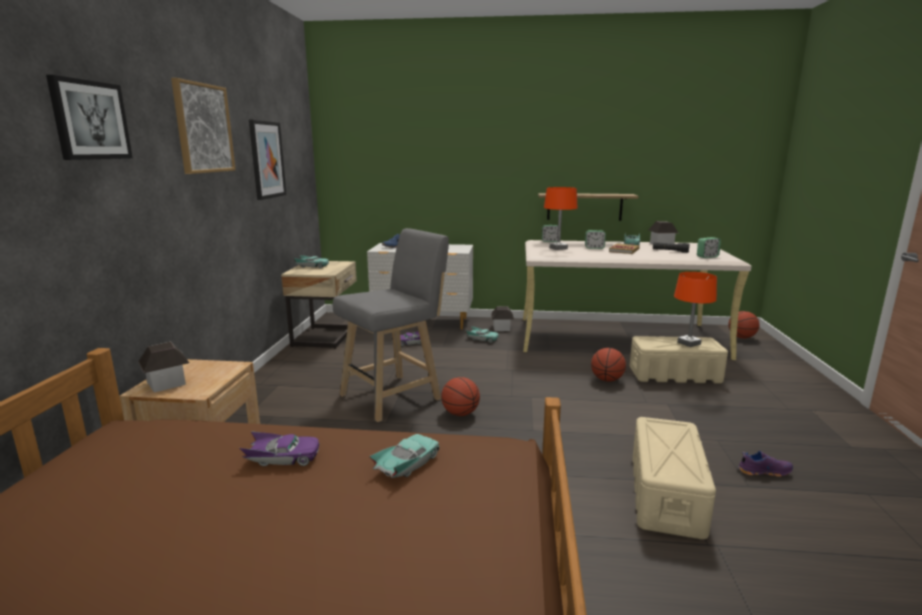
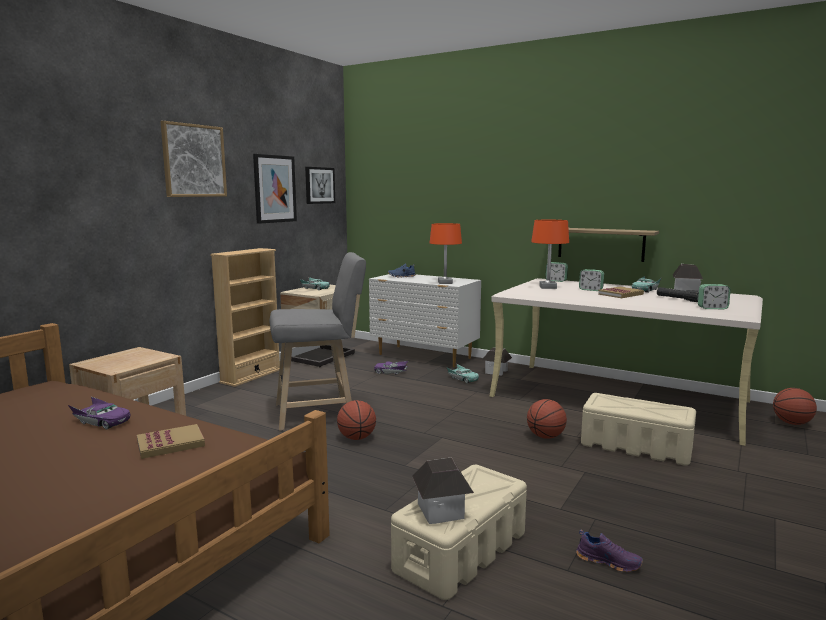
camera: 25 degrees right, 5 degrees down
(90, 120) = (70, 153): picture -> picture (319, 185)
(167, 383) = (106, 361): toy house -> toy house (441, 510)
(272, 369) = (251, 376): none -> beige bookcase
(407, 464) = (171, 444): turquoise toy car -> book
(689, 343) = (651, 409): orange table lamp -> orange table lamp (445, 282)

